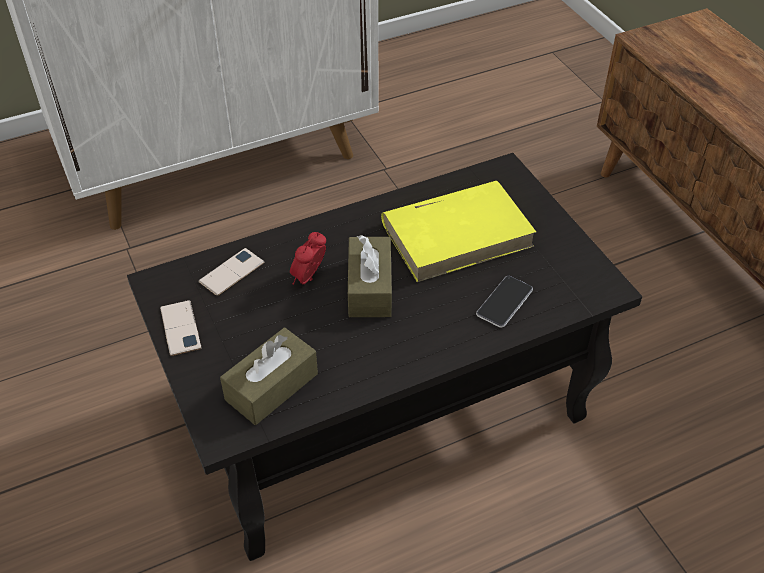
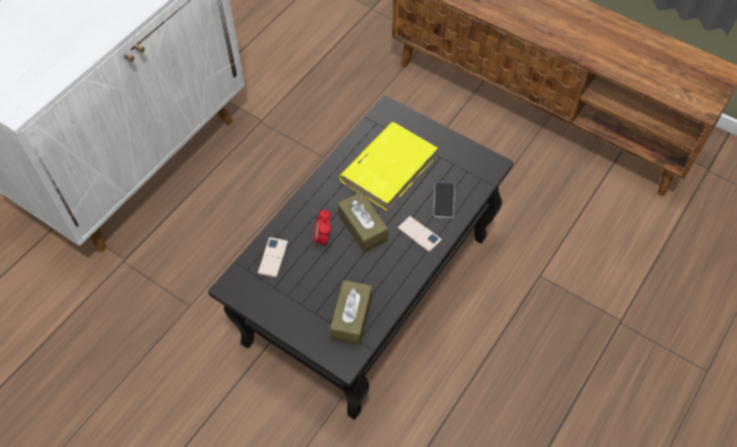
camera: 30 degrees left, 10 degrees up
(180, 328) = (270, 309): phone -> phone (419, 234)

